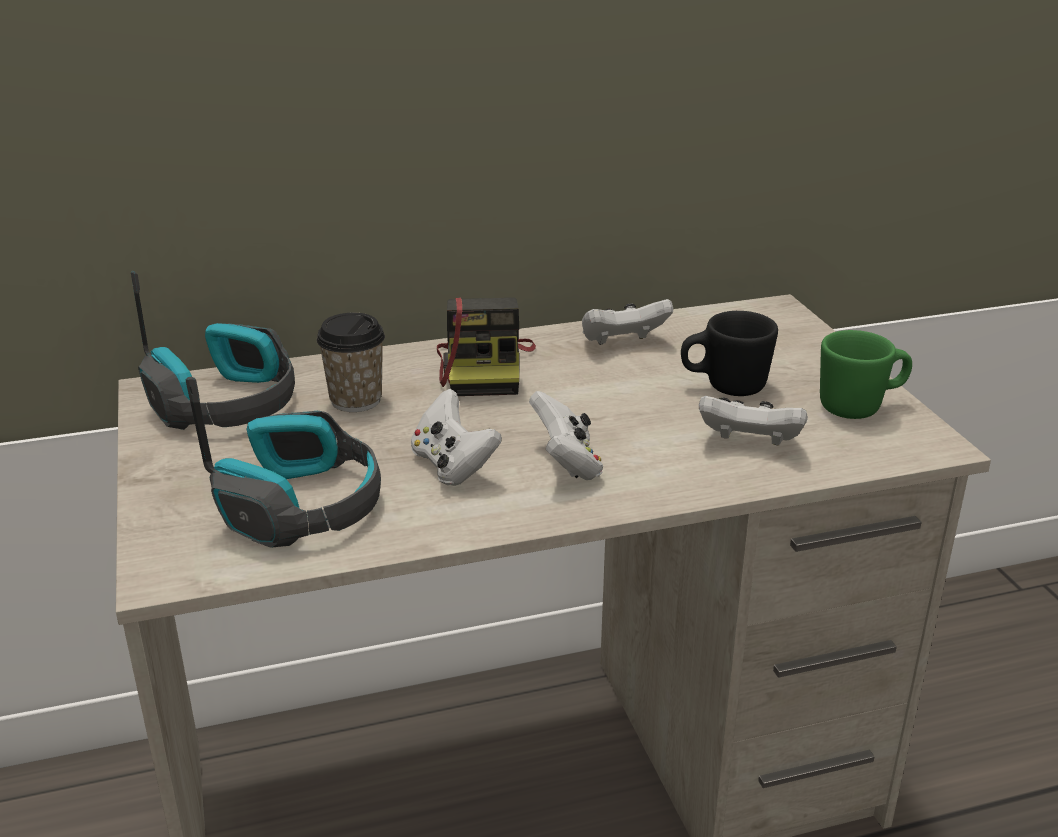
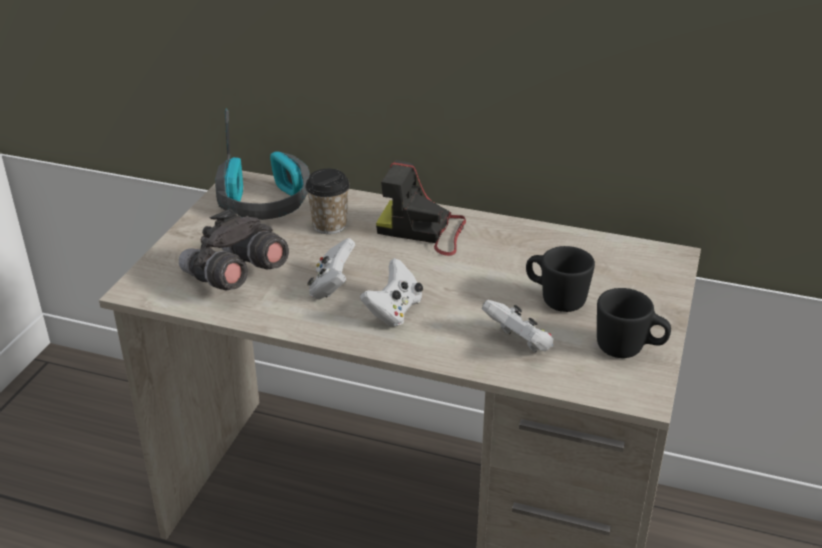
camera: 35 degrees right, 5 degrees up
(301, 503) = (234, 277): headphones -> grey binoculars
(485, 368) = (424, 231): camera -> camera turned 75 degrees clockwise
(622, 343) = (530, 244): white game controller -> none
(860, 407) = (628, 349): green mug -> black mug

